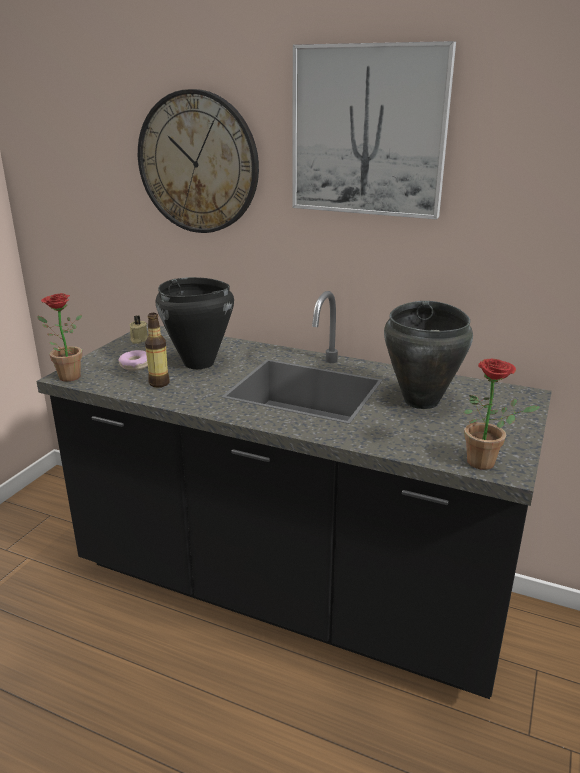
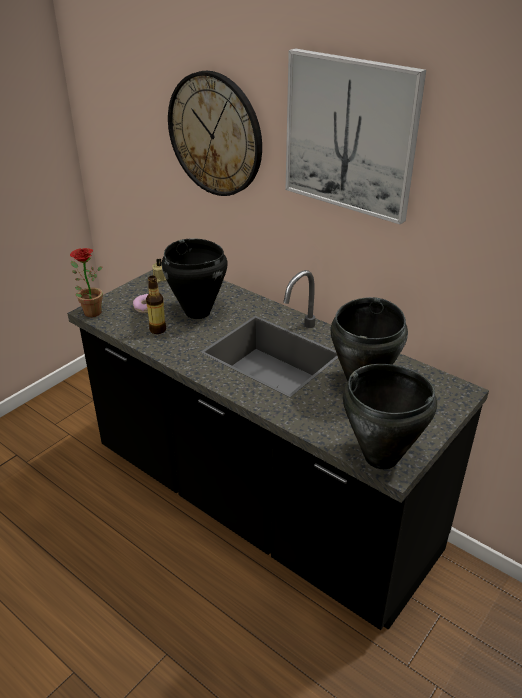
camera: 15 degrees right, 10 degrees up
(487, 463) = (381, 458): potted plant -> black cooking pot

